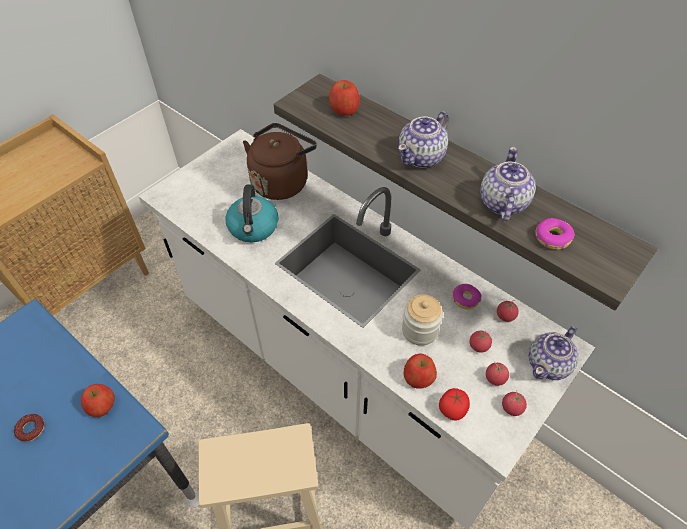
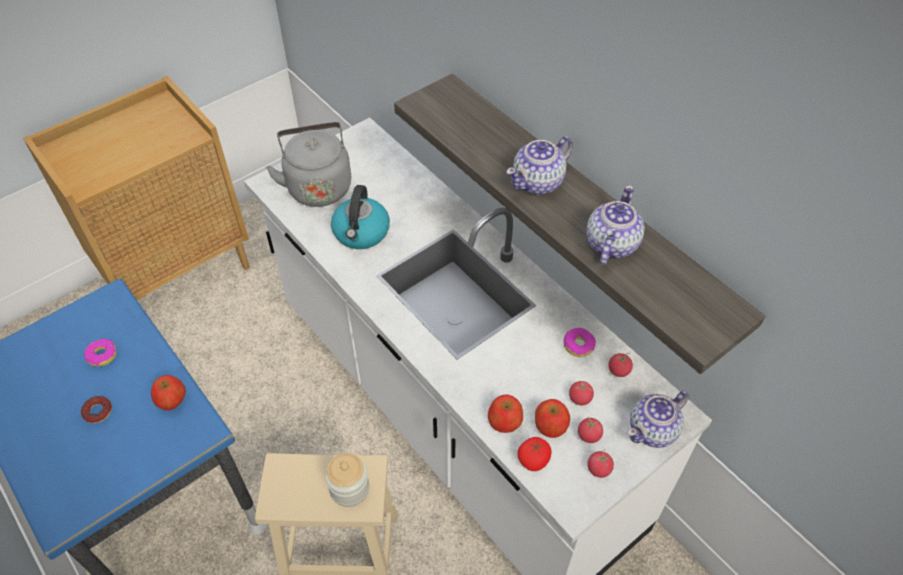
camera: 10 degrees right, 0 degrees up
(206, 191) = (318, 185): none -> grey kettle
(281, 181) = (403, 184): brown kettle -> none
(344, 109) = (468, 118): apple -> apple (551, 425)
(419, 330) = (518, 371): jar -> jar (349, 488)
(552, 238) = (653, 288): donut -> donut (102, 355)

